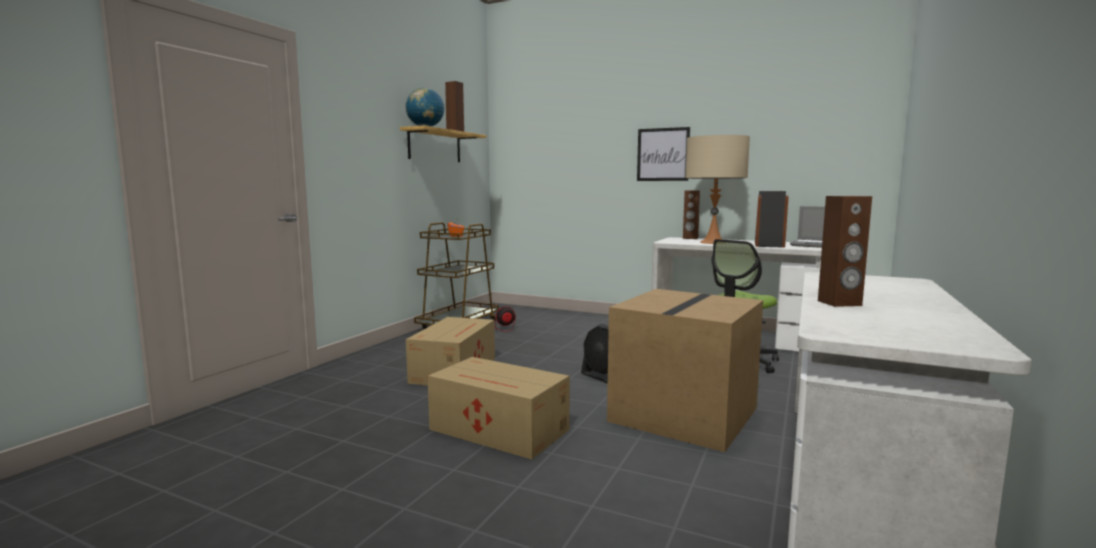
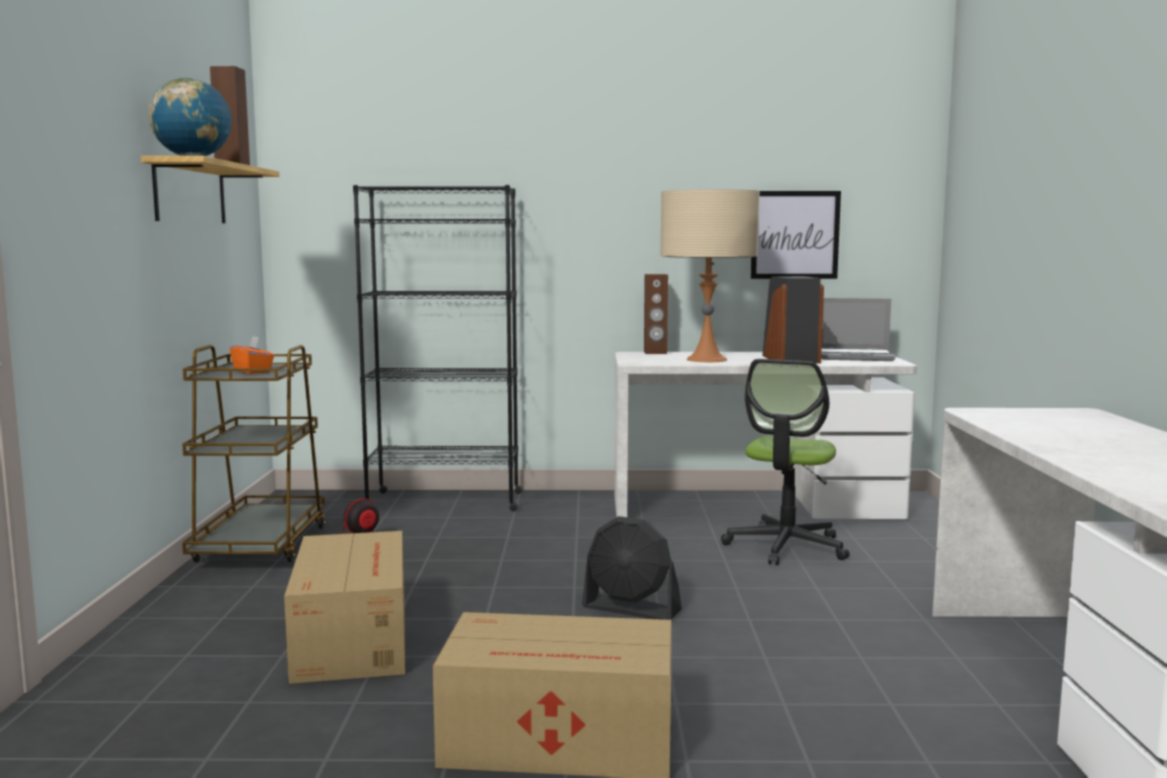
camera: 25 degrees left, 0 degrees up
(566, 316) = (444, 501): none -> black bookcase
(663, 154) = (600, 214): picture -> picture (795, 235)
(685, 415) = (806, 651): cardboard box -> none
(839, 303) = (1100, 461): brown speaker -> none

